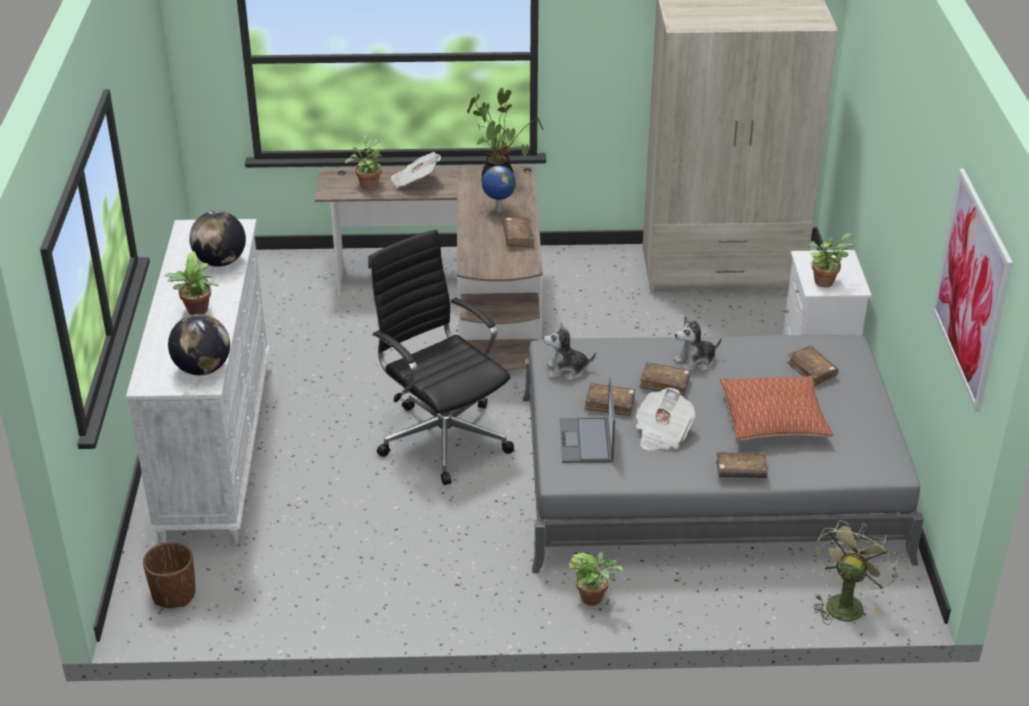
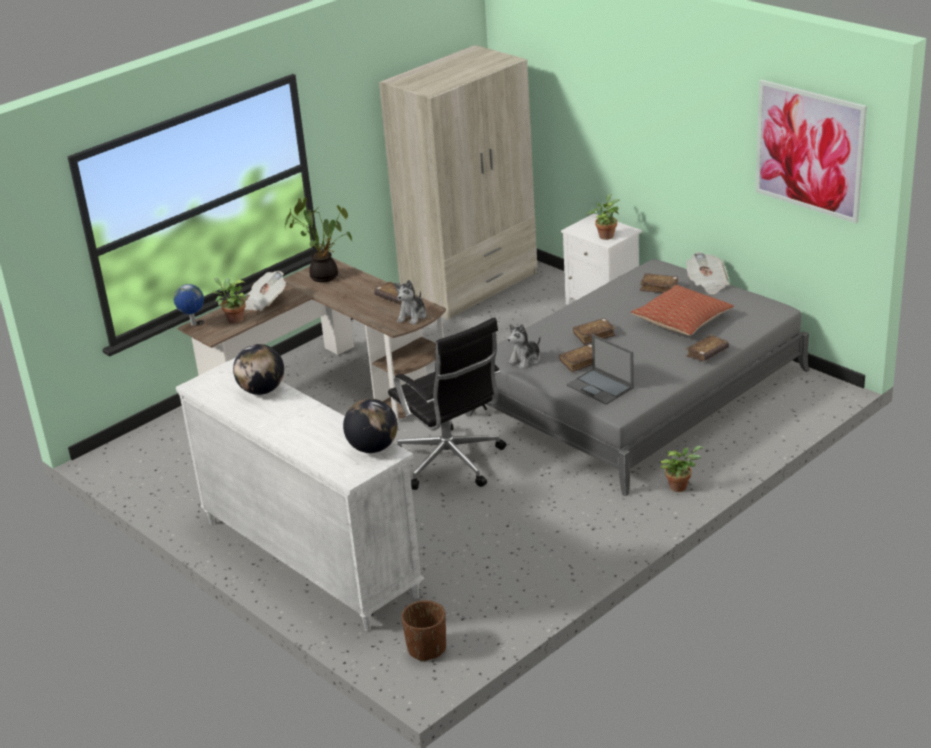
camera: 40 degrees left, 5 degrees down
(196, 311) = (303, 423): potted plant -> none
(443, 437) = (451, 463): black office chair -> black office chair turned 135 degrees counterclockwise
(498, 211) = (355, 291): globe -> globe (193, 324)
(662, 434) = (634, 360): newspaper -> newspaper (707, 284)
(695, 362) = (591, 316): plush toy -> plush toy (412, 316)
(845, 602) = (804, 407): green fan -> none

